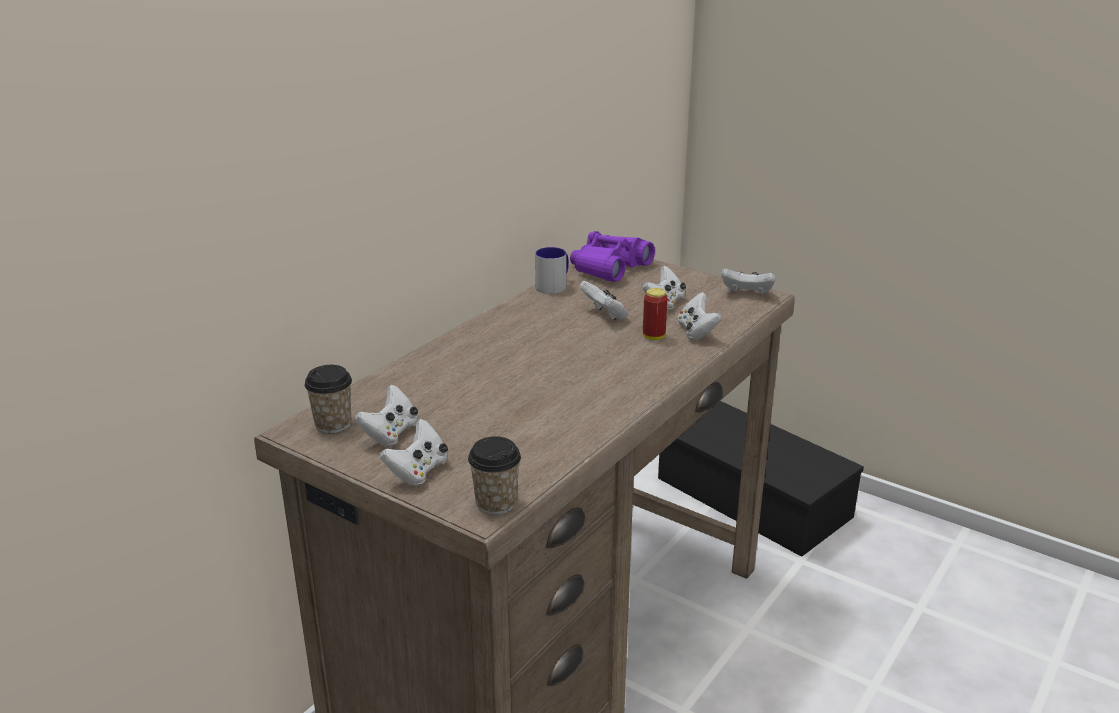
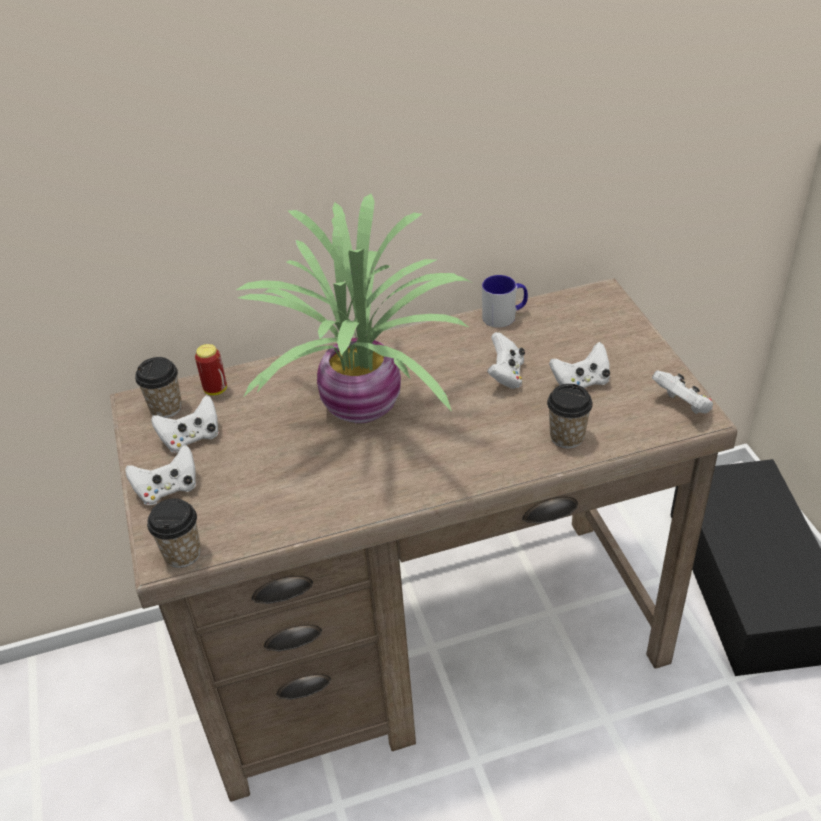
camera: 40 degrees right, 15 degrees up
(521, 367) = (362, 410): none -> potted plant
(609, 268) = (583, 312): purple binoculars -> none
(653, 337) = (518, 424): can -> can (215, 389)
(696, 332) = (567, 437): white game controller -> cup

